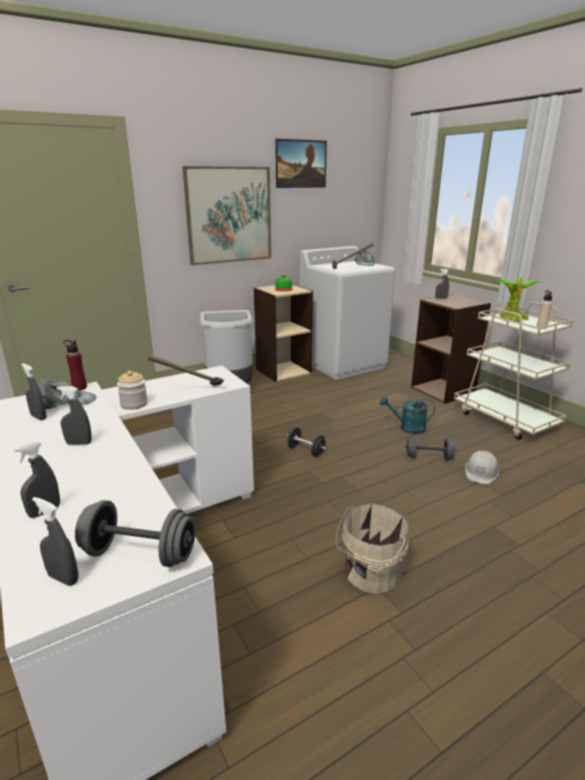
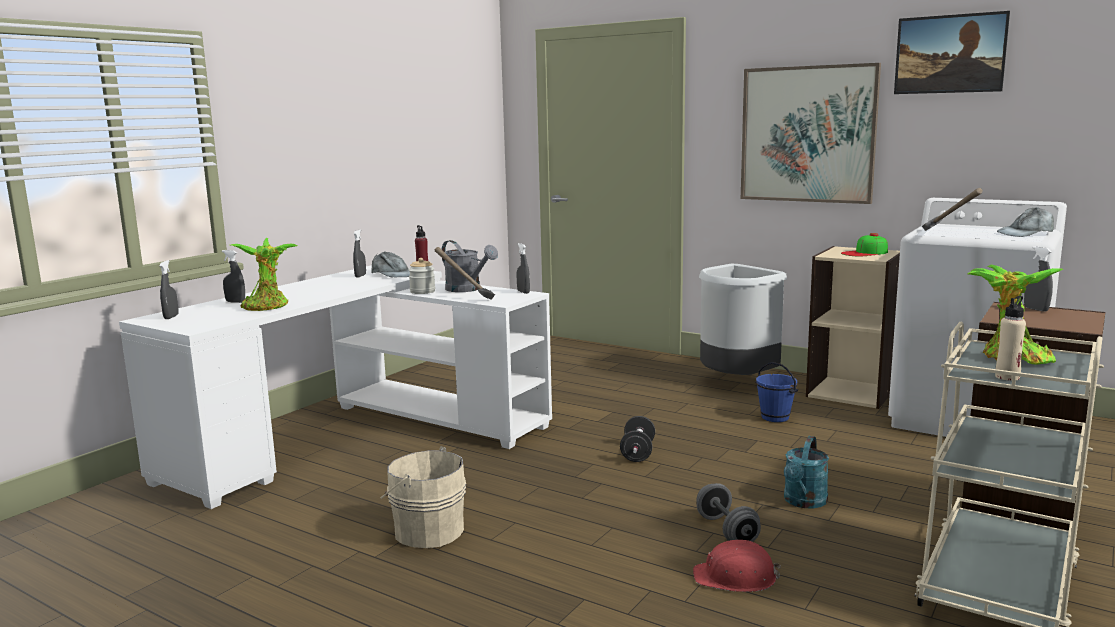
camera: 65 degrees right, 10 degrees down
(79, 443) = (326, 289): grey spray bottle -> grey spray bottle (523, 292)
(120, 489) = (267, 307): none -> potted plant
(140, 554) = (196, 323): grey dumbbell -> none
(160, 386) = (468, 289): none -> grey watering can
(295, 398) = (775, 417): none -> blue bucket
(407, 428) = (803, 502): turquoise watering can -> turquoise watering can turned 135 degrees counterclockwise
(481, 472) = (736, 577): white hard hat -> red hard hat

